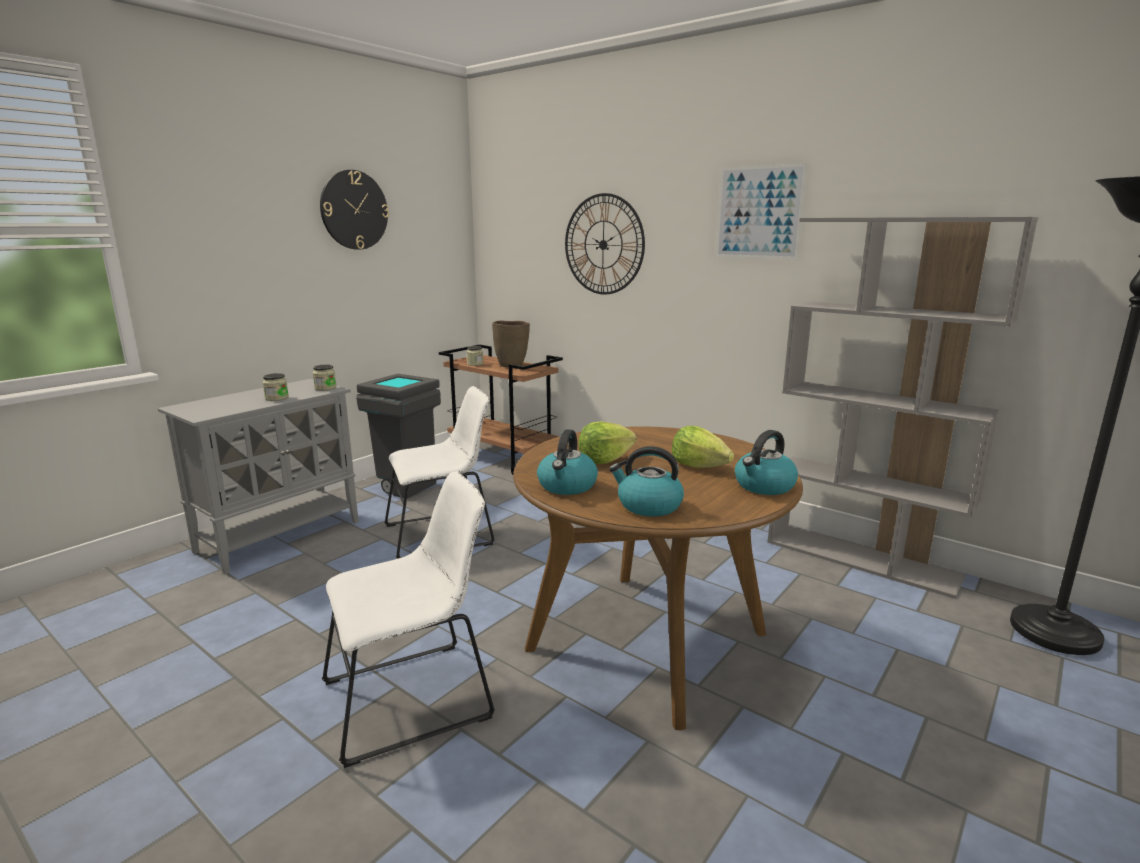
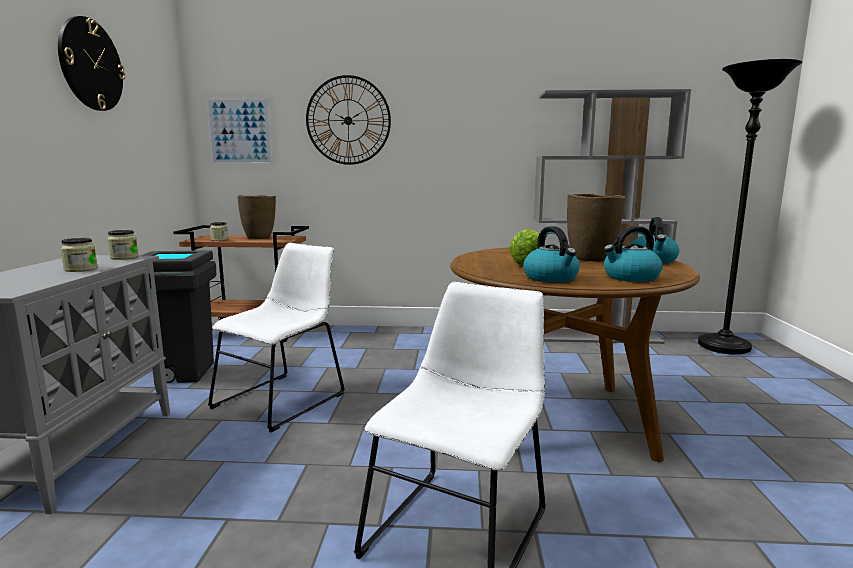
camera: 35 degrees left, 5 degrees down
(699, 466) = (591, 259): lettuce -> brown vase
(758, 212) = (490, 92): picture -> picture (240, 131)

